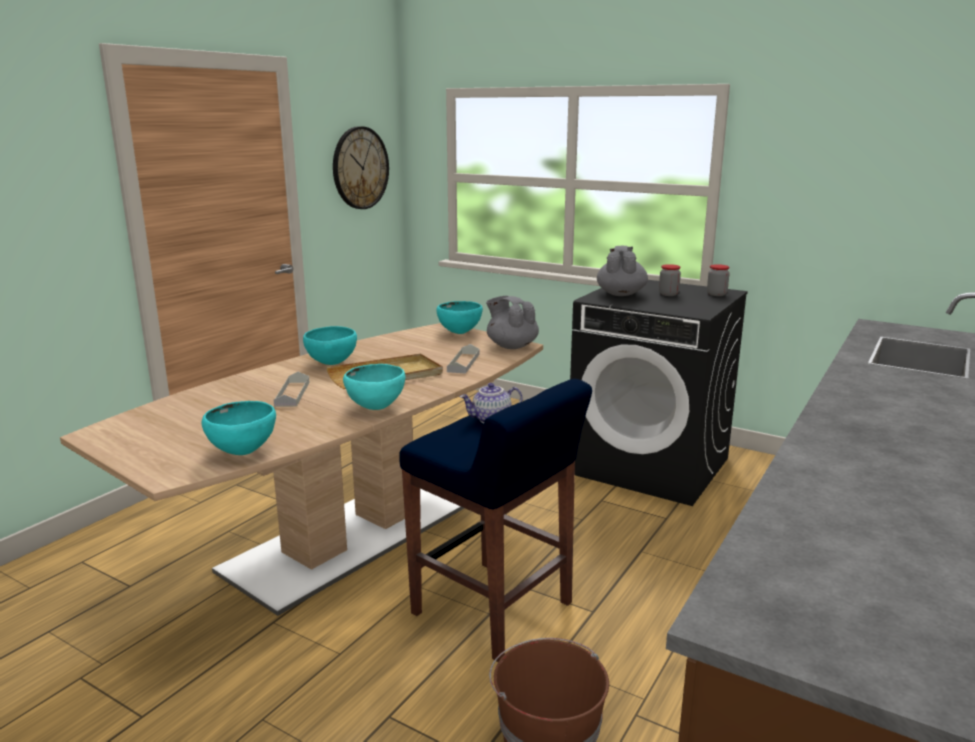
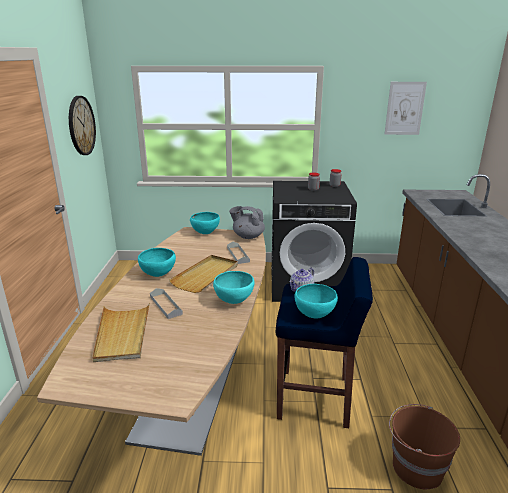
camera: 30 degrees left, 5 degrees up
(208, 408) = (122, 334): none -> beige tray
(243, 452) = (200, 361): turquoise bowl -> turquoise bowl (314, 315)
(621, 294) = (290, 193): grey teapot -> none
(885, 163) = (404, 108): none -> picture

